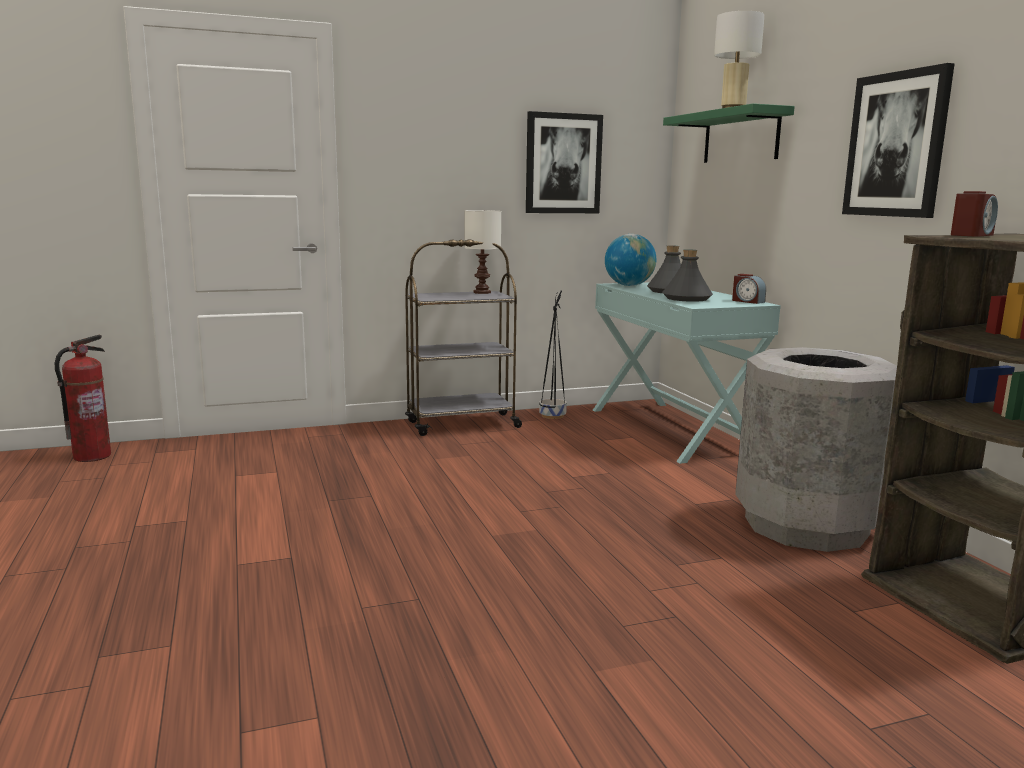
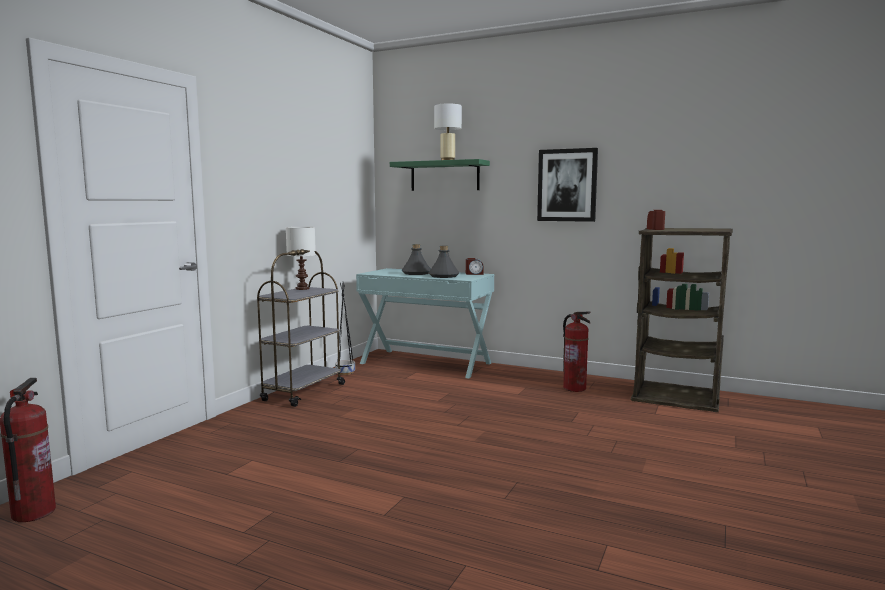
camera: 45 degrees left, 5 degrees down
(563, 164) = (328, 191): picture -> none
(629, 285) = (380, 273): globe -> none
(806, 525) = (574, 388): grey trash can -> fire extinguisher

